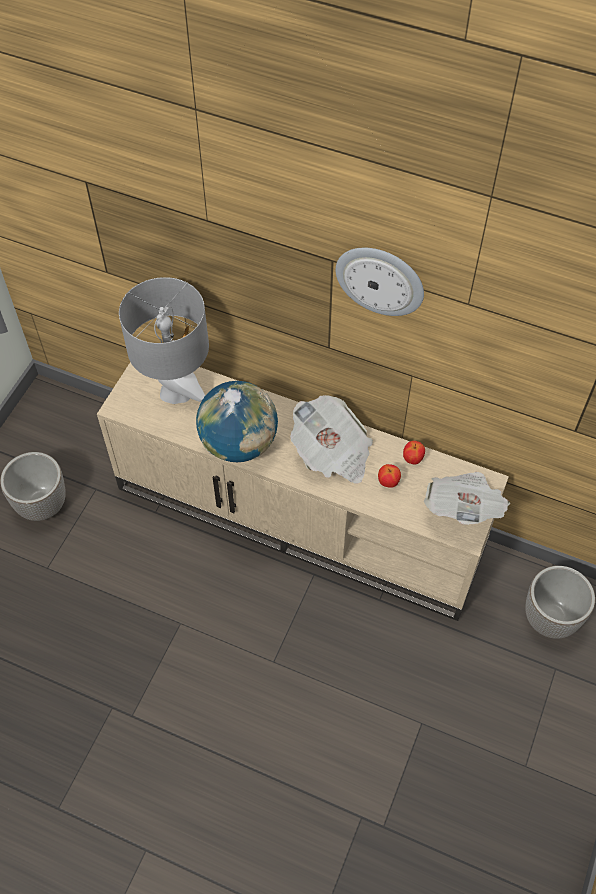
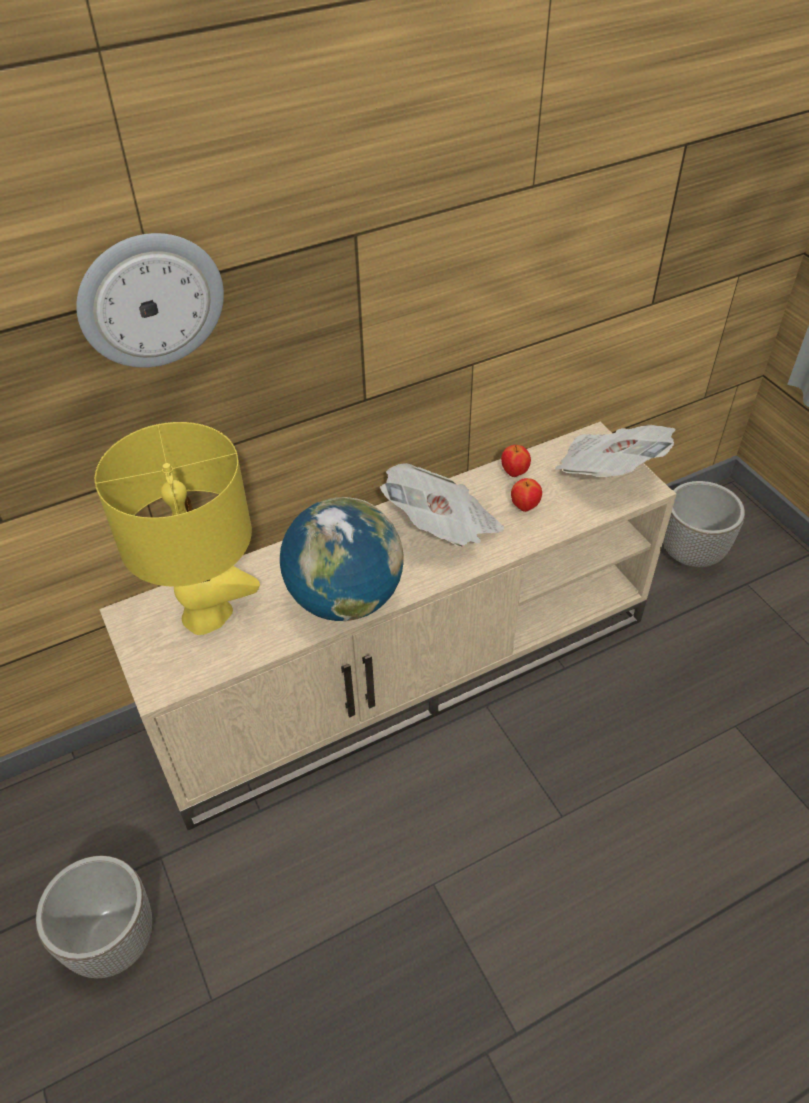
camera: 50 degrees left, 10 degrees down
(176, 392) = (207, 614): grey table lamp -> yellow table lamp
(380, 280) = (428, 218): wall clock -> wall clock (150, 300)

